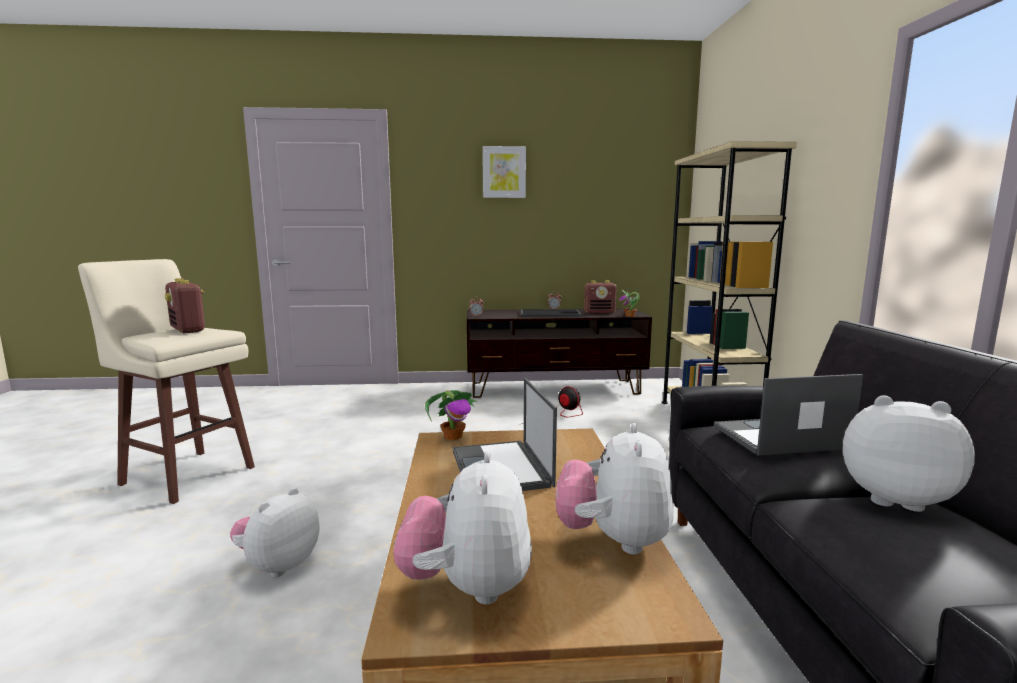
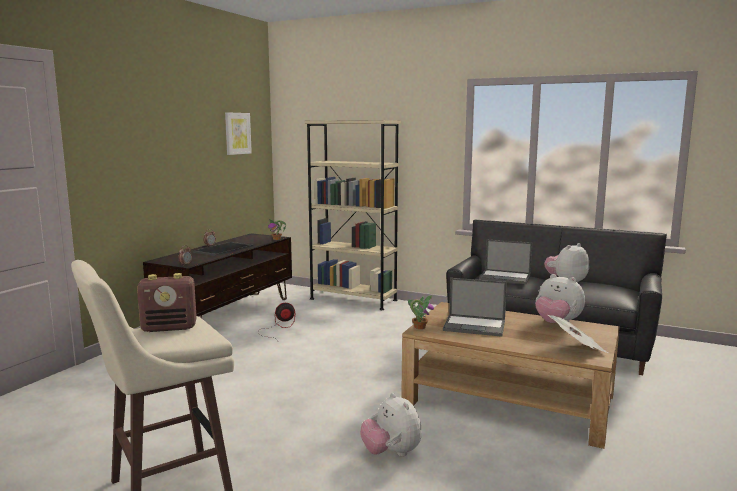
camera: 60 degrees left, 0 degrees up
(468, 587) = (577, 348): plush toy -> newspaper
(504, 172) = (160, 122): picture -> picture (237, 133)
(599, 312) = (250, 241): radio -> none
(778, 437) = (505, 277): laptop -> laptop turned 90 degrees counterclockwise

